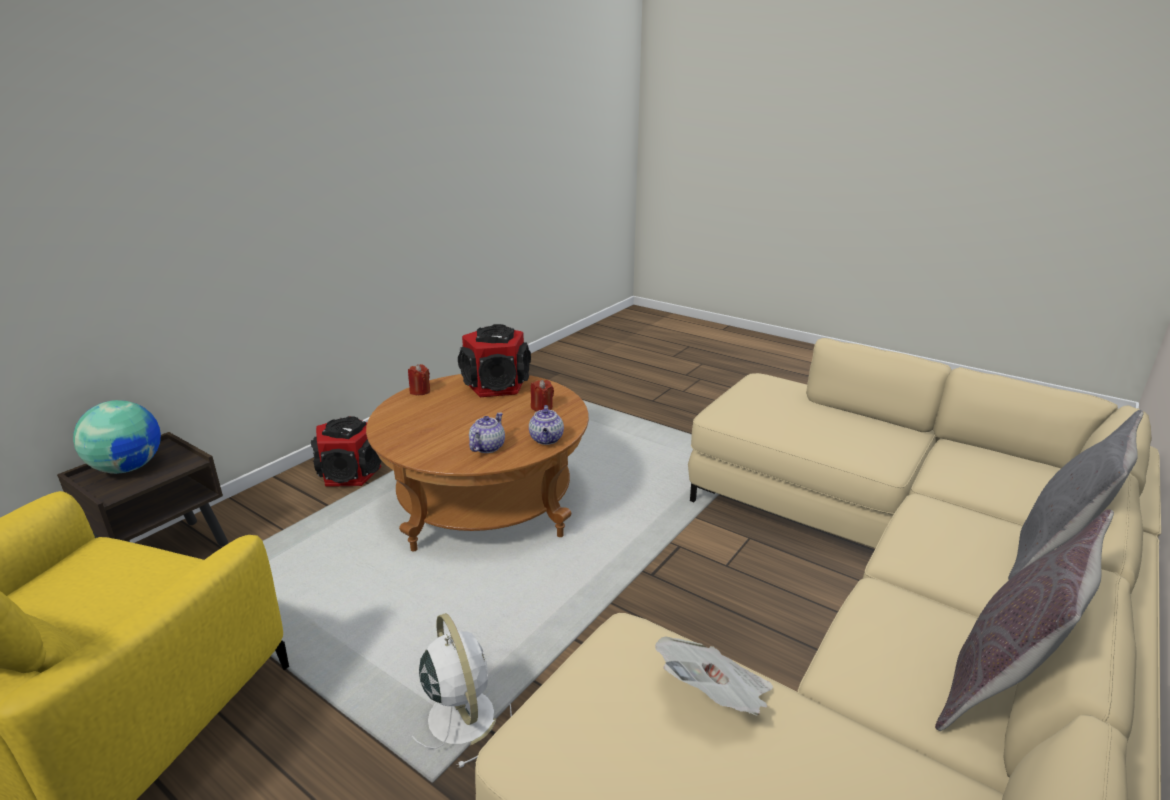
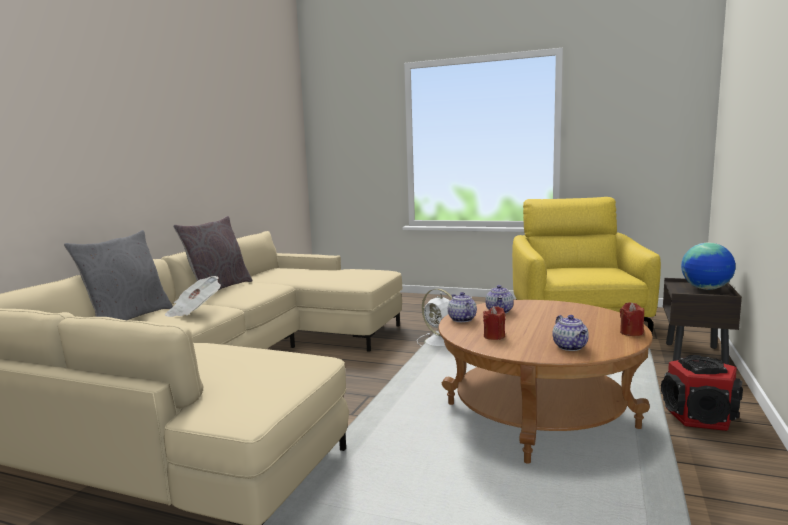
camera: 165 degrees right, 15 degrees down
(496, 385) = (570, 347): speaker -> teapot
(715, 697) = (327, 280): newspaper -> newspaper (194, 311)

